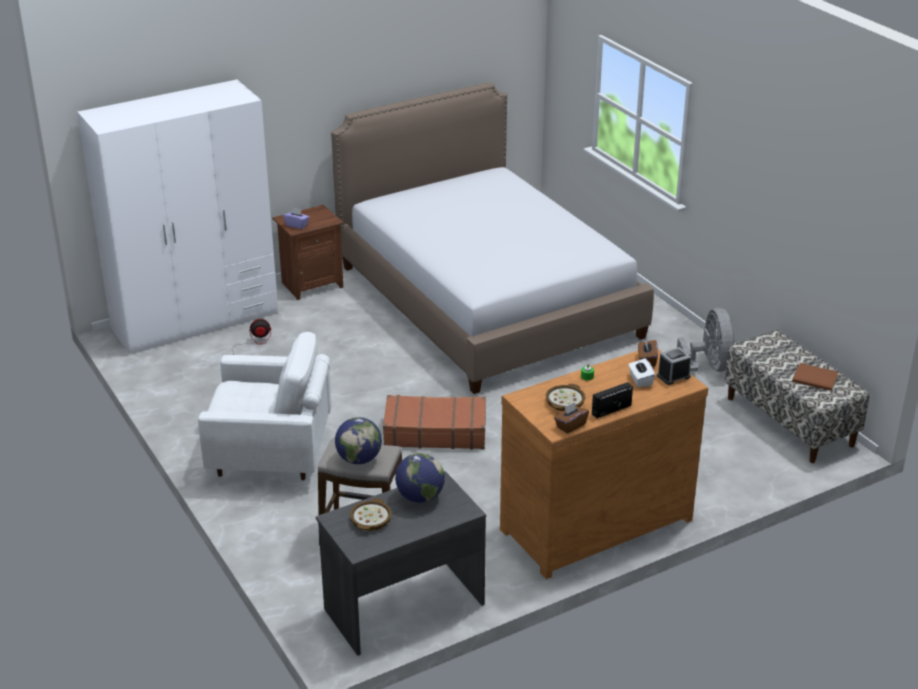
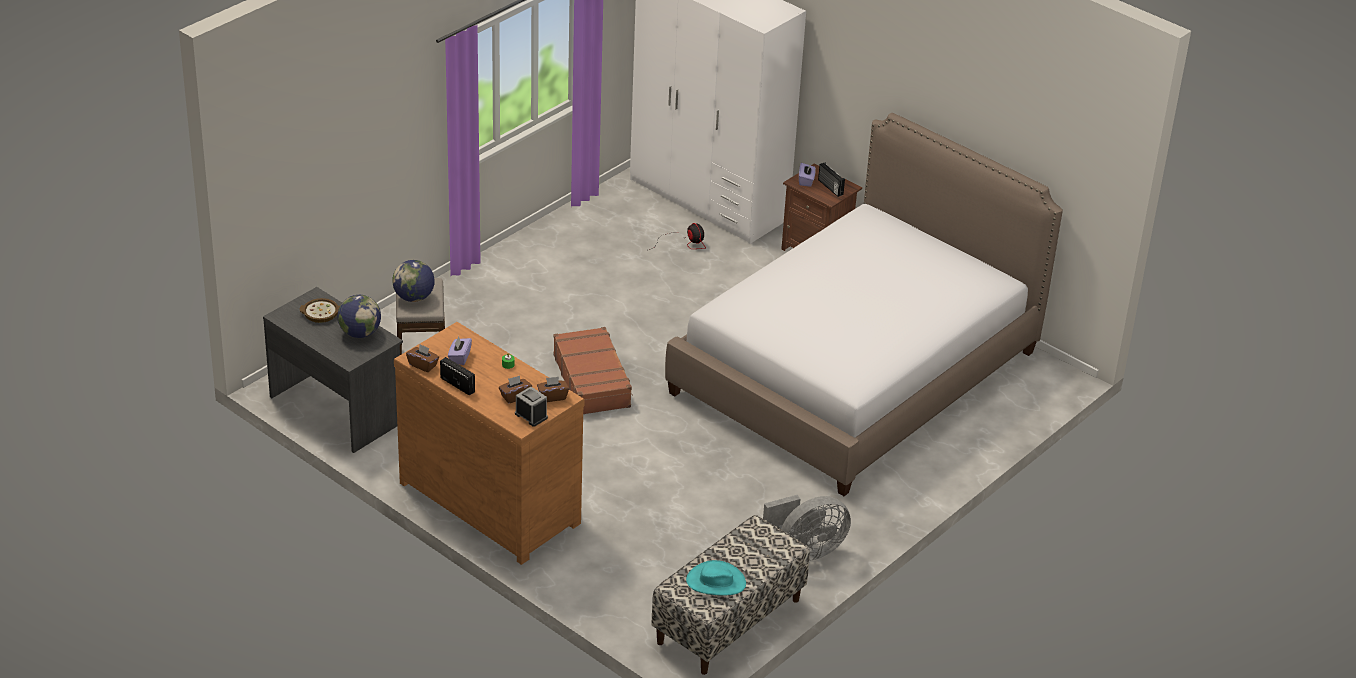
camera: 70 degrees right, 5 degrees up
(271, 454) = (513, 294): white armchair -> none
(314, 217) = (830, 187): none -> radio
(565, 402) = (459, 357): bowl -> purple tissue box
(640, 380) = (515, 396): white tissue box -> brown tissue box
(816, 379) = (716, 582): brown book -> turquoise hat

